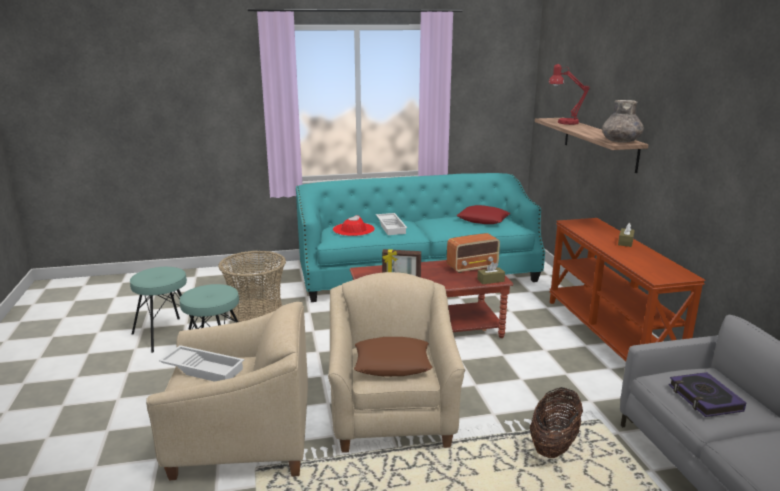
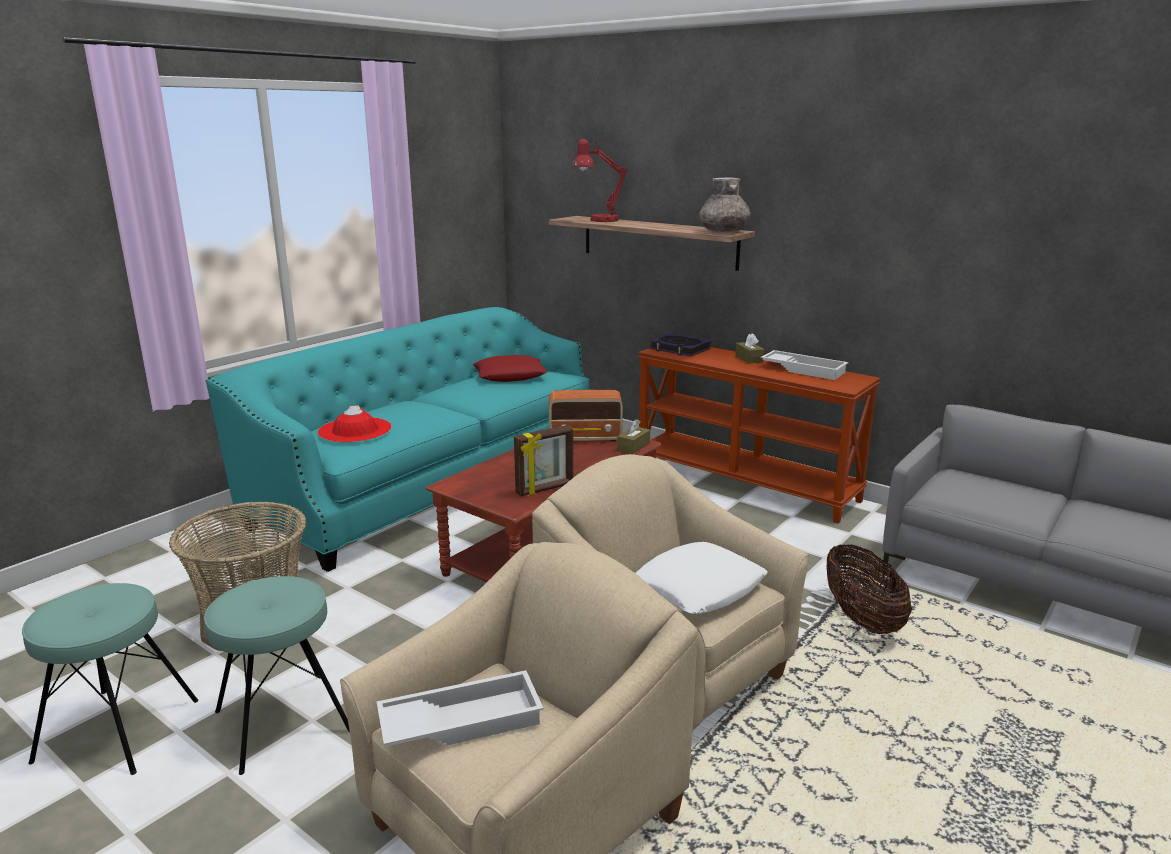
camera: 40 degrees left, 0 degrees up
(391, 227) = (406, 413): white tray -> white tray (804, 369)
(392, 363) = (698, 587): brown pillow -> white pillow
(472, 267) = (586, 437): radio -> radio turned 60 degrees clockwise
(704, 398) = (997, 498): book -> book (680, 349)

